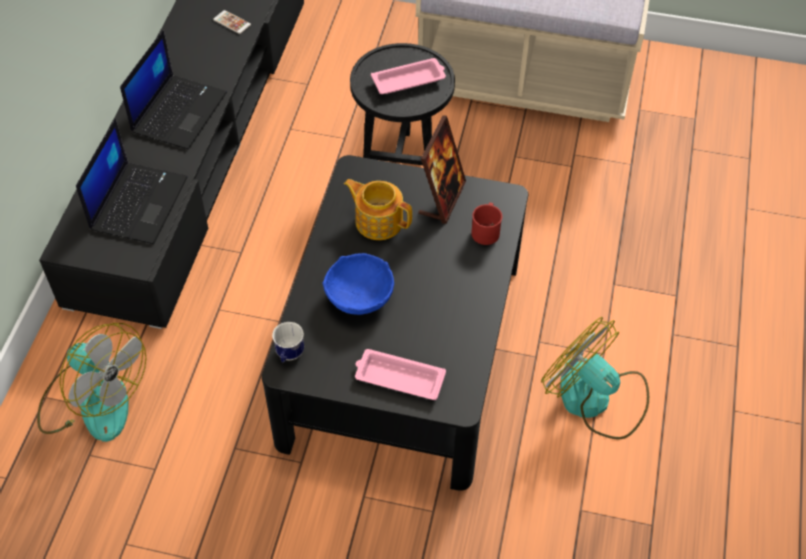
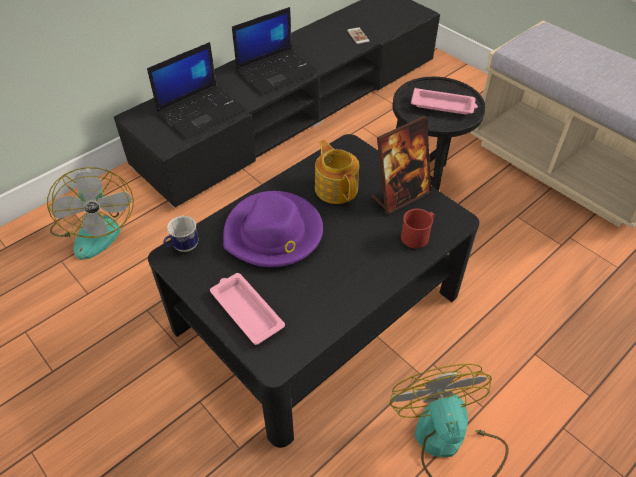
camera: 35 degrees right, 5 degrees down
(360, 296) = (273, 233): blue bowl -> purple hat

